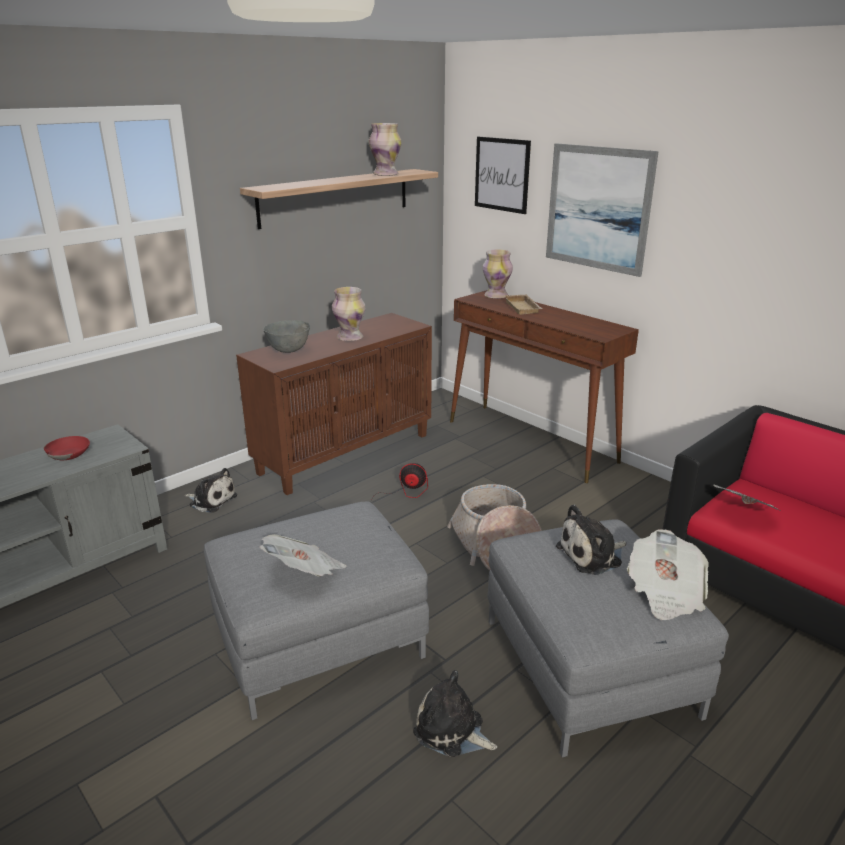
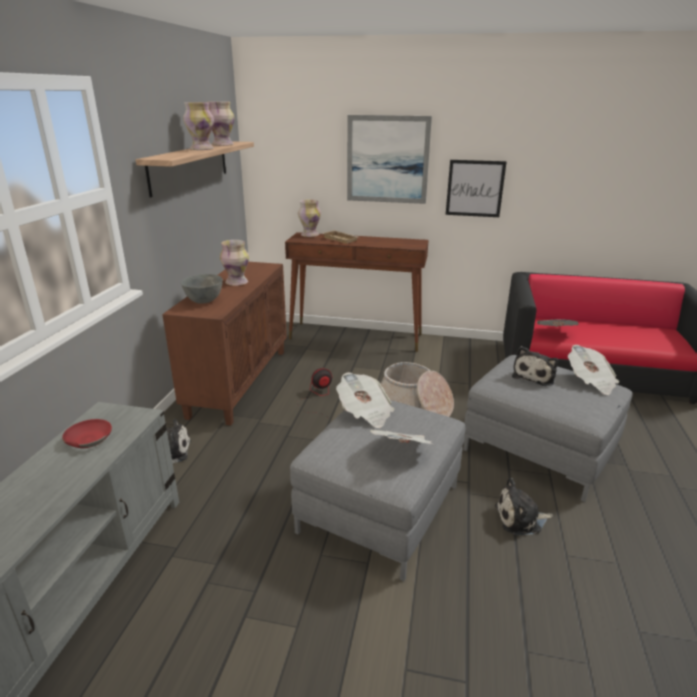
camera: 35 degrees left, 0 degrees up
(328, 520) = (365, 413): none -> newspaper
(341, 179) = (201, 149): none -> vase
(502, 174) = (299, 141): picture -> picture (475, 188)

